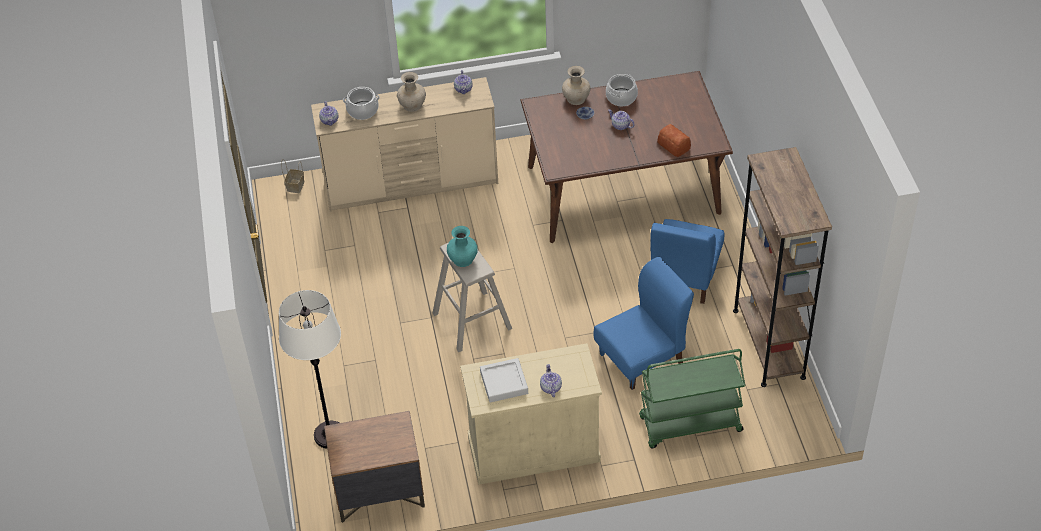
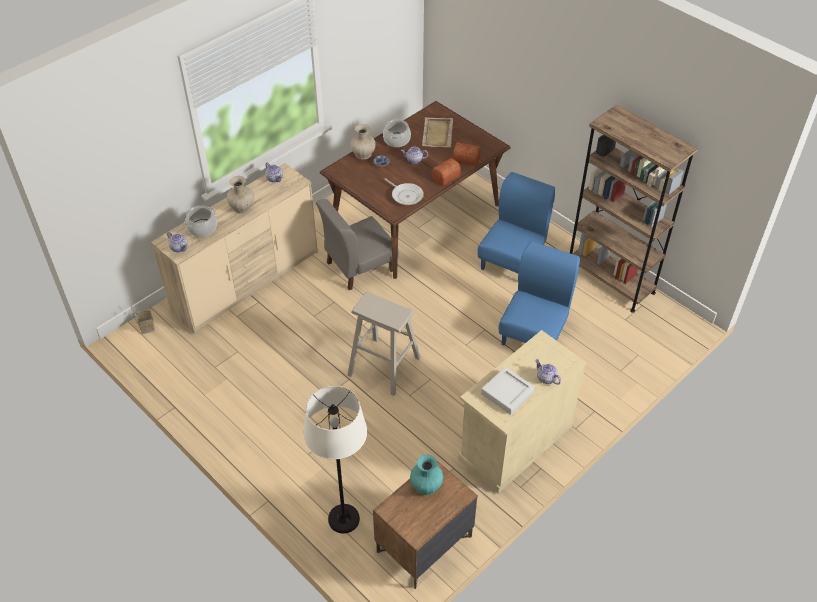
camera: 35 degrees left, 0 degrees up
(463, 259) = (380, 311): turquoise vase -> turquoise vase (426, 485)
(526, 215) = (359, 266): none -> grey chair
(581, 158) = (406, 195): none -> frying pan
(636, 155) = (445, 176): none -> bread
(667, 108) = (437, 134): none -> beige tray
(684, 277) = (512, 260): blue chair -> blue chair turned 135 degrees counterclockwise
(690, 425) = (610, 365): green cart -> none

